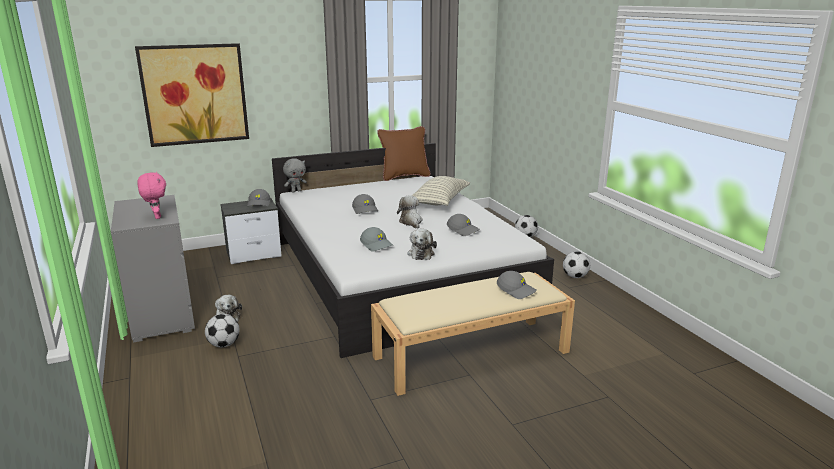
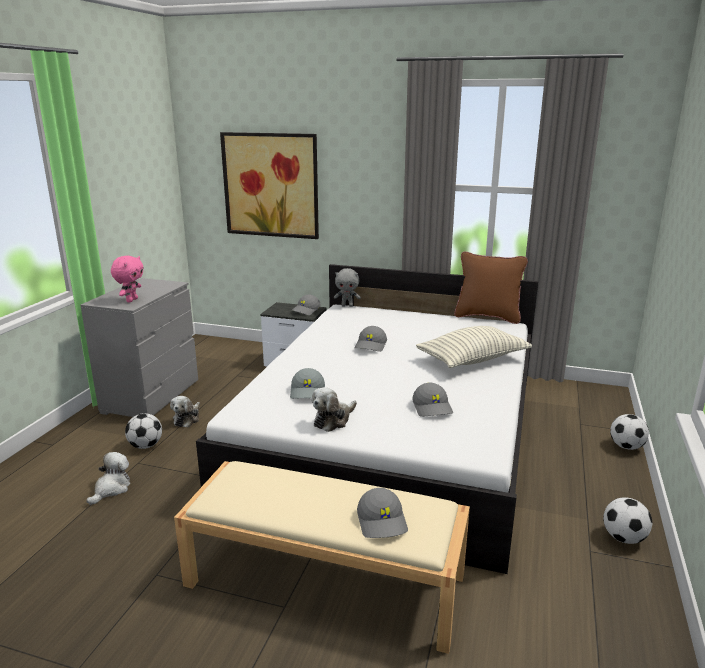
camera: 40 degrees right, 0 degrees up
(411, 222) = (392, 376): plush toy -> plush toy (111, 489)

